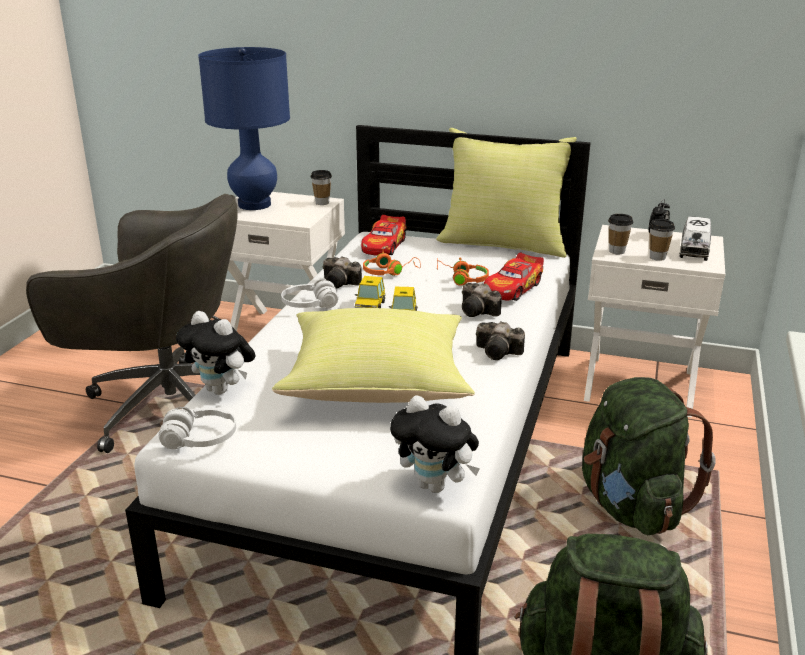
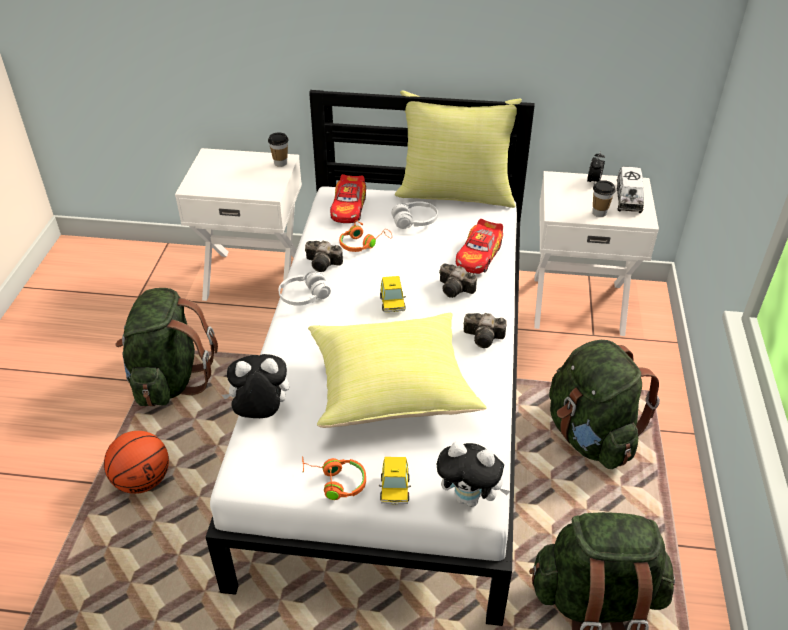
camera: 10 degrees left, 15 degrees up
(101, 489) = (142, 480): none -> basketball
(166, 406) = (170, 379): grey office chair -> green backpack
(200, 440) = (262, 475): white headphones -> white headphones (415, 221)
(222, 390) = (260, 413): plush toy -> plush toy turned 150 degrees clockwise
(254, 205) = (216, 172): blue table lamp -> none
(370, 306) = (359, 291): toy car -> toy car (394, 489)
(462, 279) = (431, 248): orange headphones -> orange headphones (334, 482)
(617, 251) = (563, 208): cup -> none

